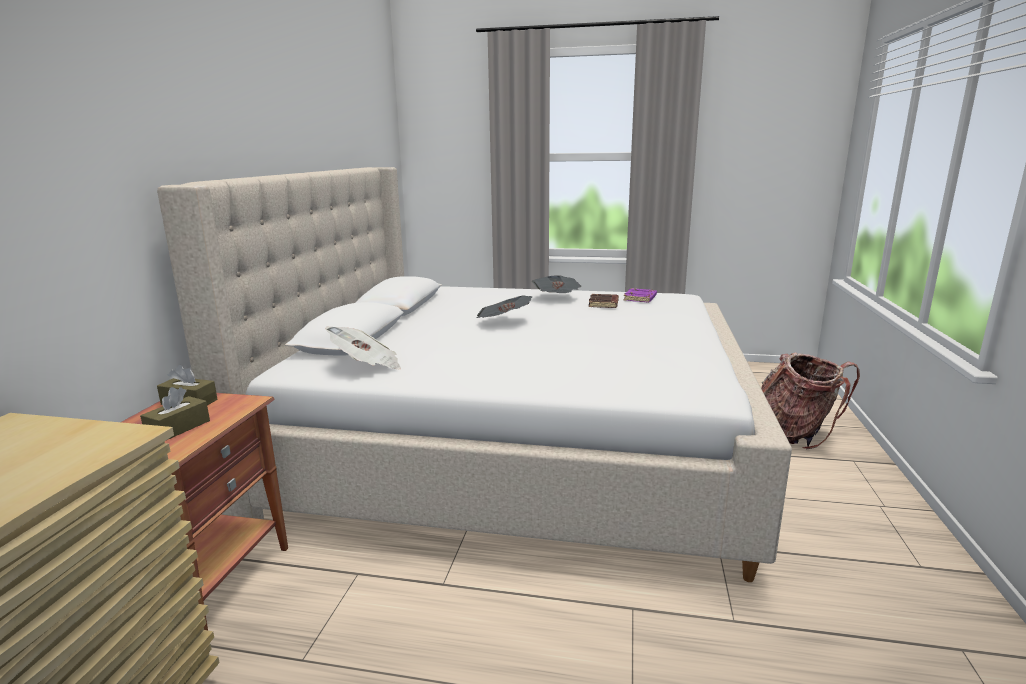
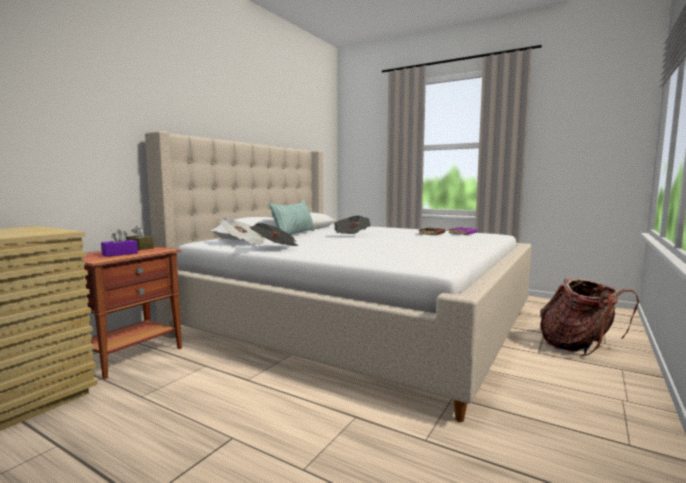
camera: 20 degrees right, 10 degrees down
(178, 428) = (120, 254): brown tissue box -> purple tissue box
(411, 327) = (294, 234): none -> pillow
(557, 298) = (404, 230): newspaper -> newspaper (276, 248)

